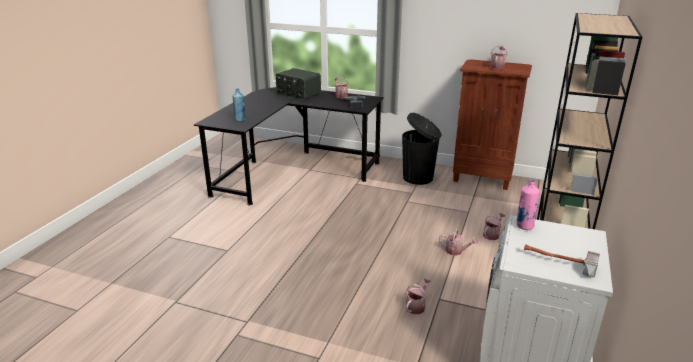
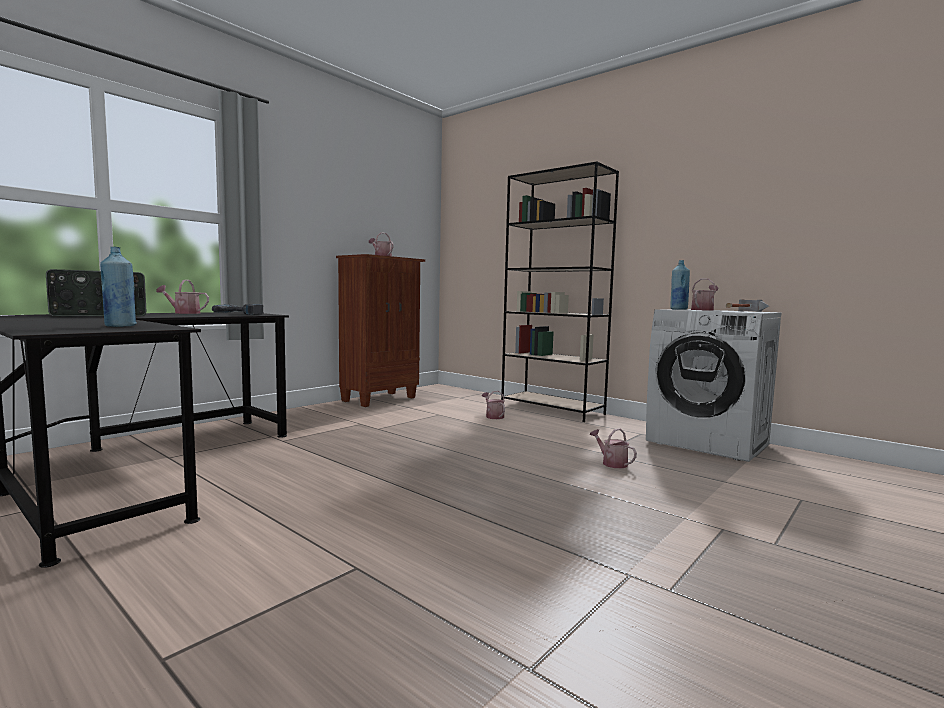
camera: 70 degrees left, 20 degrees down
(419, 178) = (329, 415): black trash can -> none
(456, 251) = (513, 431): watering can -> watering can (703, 310)
(524, 226) = (678, 309): pink bottle -> blue bottle

